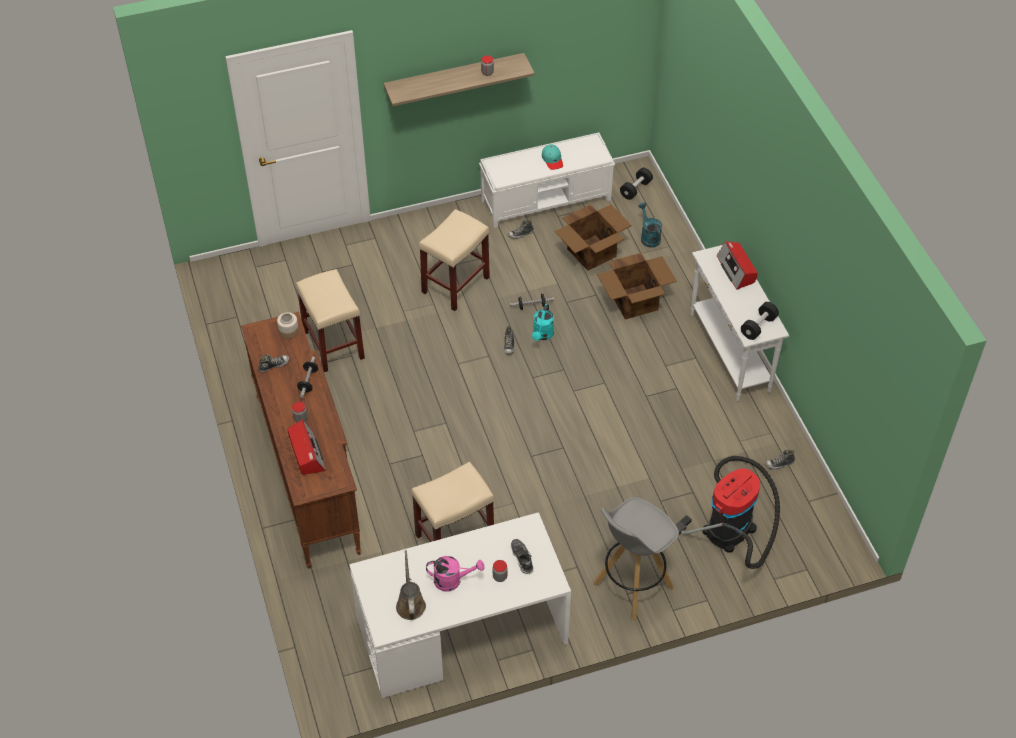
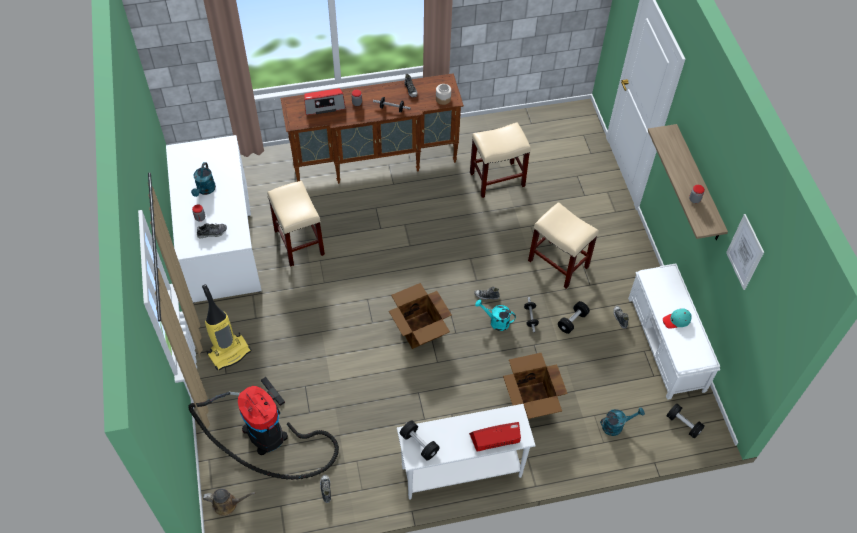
camera: 95 degrees right, 5 degrees up
(410, 603) = (193, 165): brown watering can -> brown watering can (227, 504)
(452, 580) = (205, 190): pink watering can -> turquoise watering can
(530, 271) = (572, 321): none -> black dumbbell
(556, 35) = (745, 252): none -> picture
(592, 252) = (595, 373): cardboard box -> cardboard box (419, 330)
(631, 586) = (229, 352): grey stool -> vacuum cleaner

